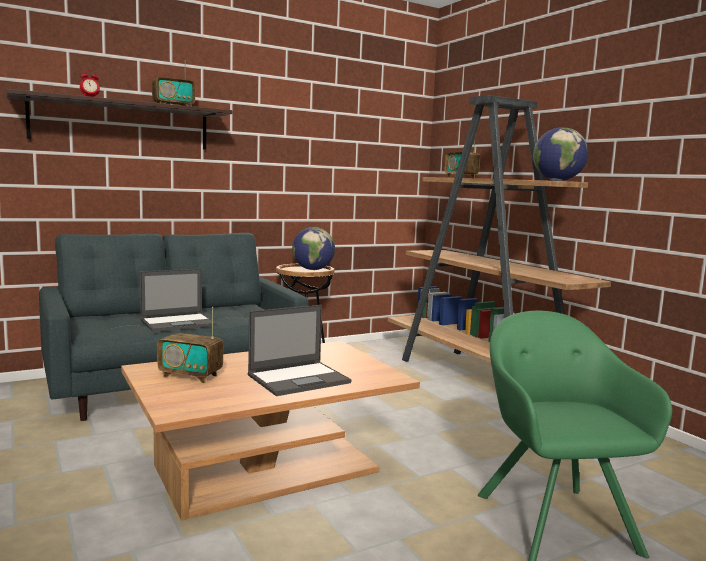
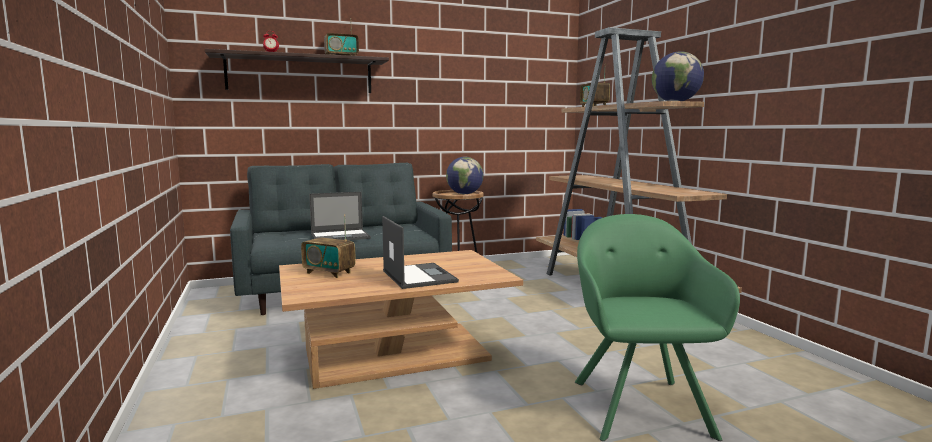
camera: 10 degrees right, 0 degrees up
(299, 379) = (418, 276): laptop -> laptop turned 90 degrees counterclockwise

